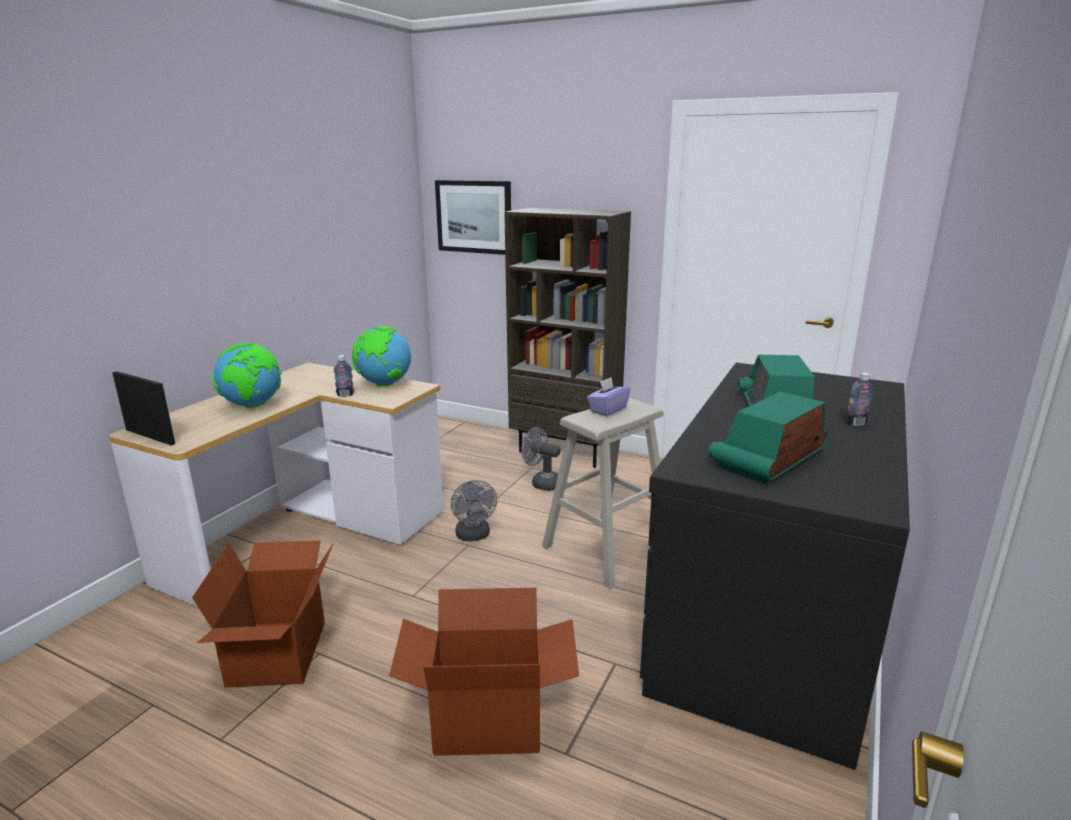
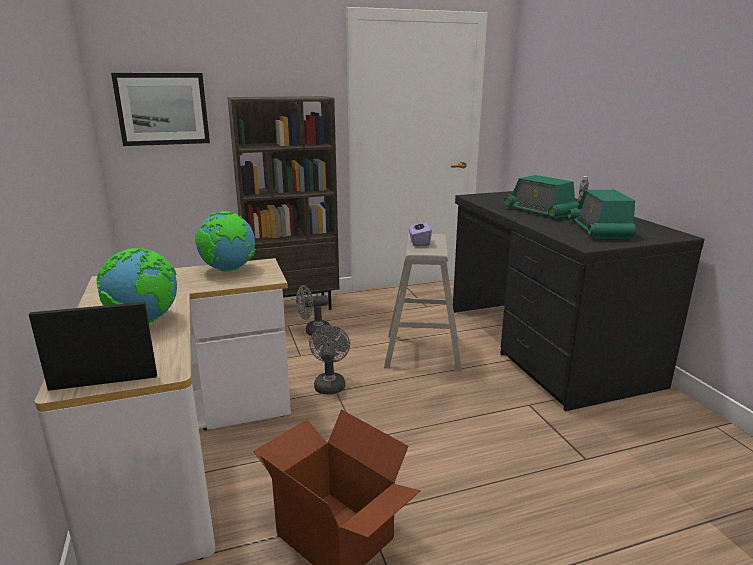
camera: 45 degrees left, 0 degrees up
(345, 395) = (216, 286): bottle -> none
(474, 536) = (330, 383): grey fan -> grey fan turned 120 degrees counterclockwise
(488, 718) = (527, 471): cardboard box -> none

